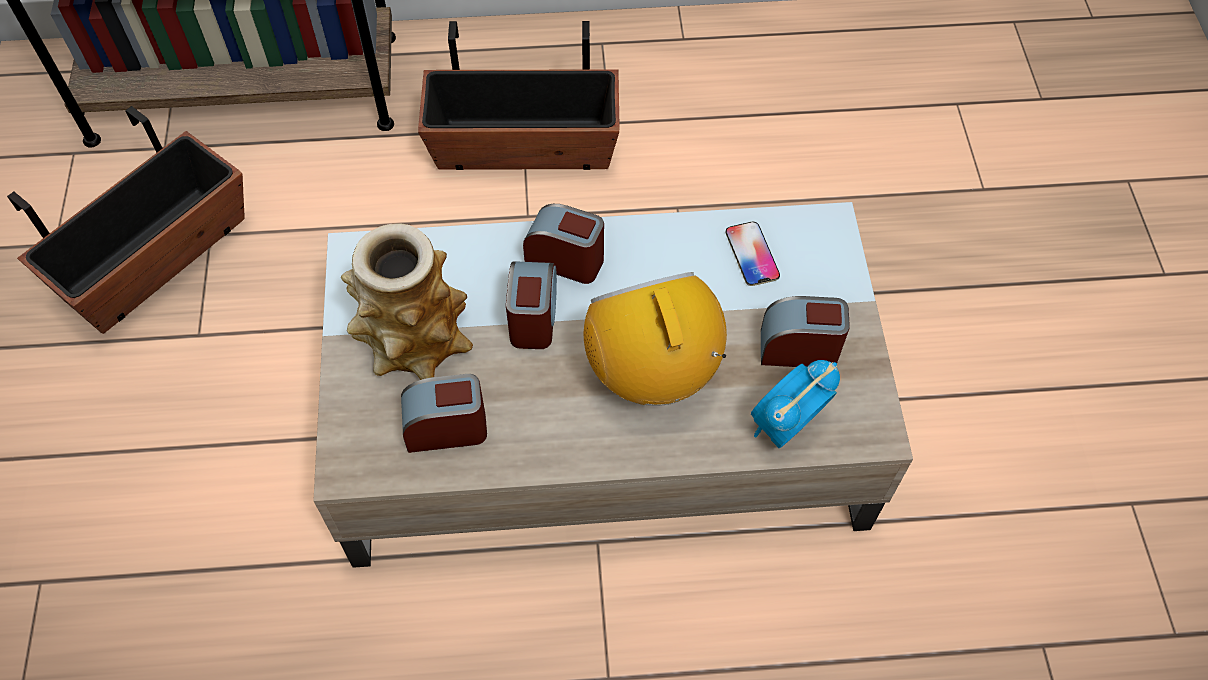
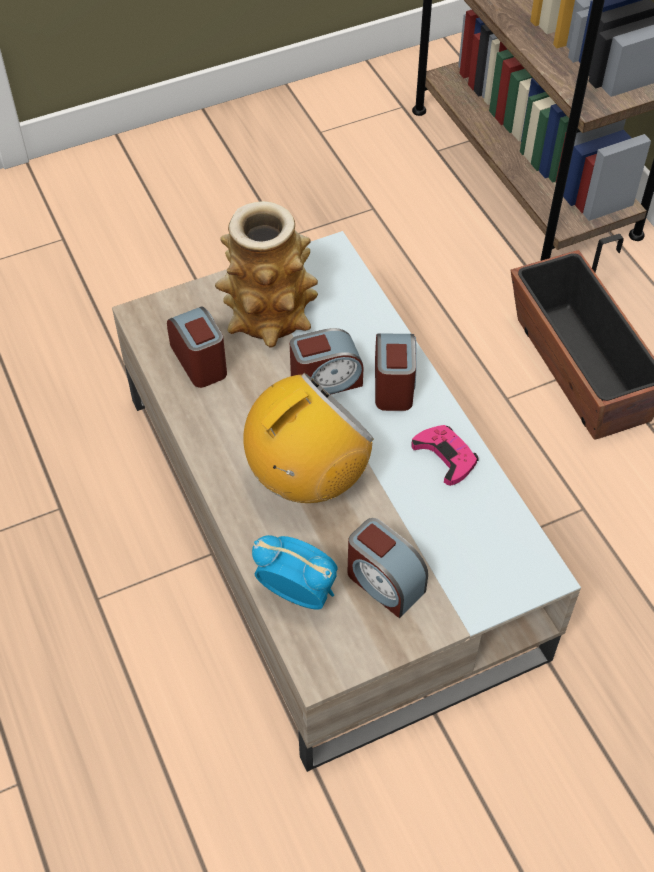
camera: 70 degrees right, 5 degrees down
(156, 259) = (335, 188): planter -> none
(673, 248) = (445, 456): none -> pink game controller
(752, 254) = (471, 518): phone -> none
(798, 348) = (384, 582): alarm clock -> alarm clock turned 150 degrees clockwise

